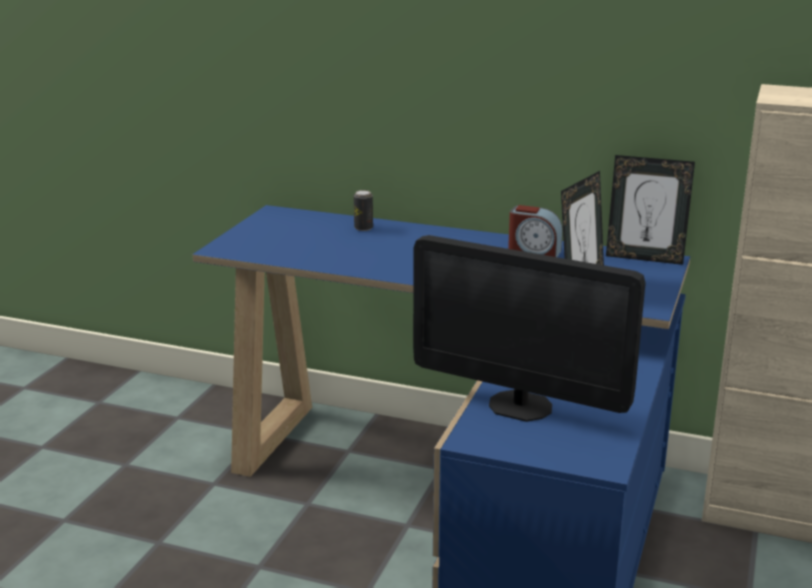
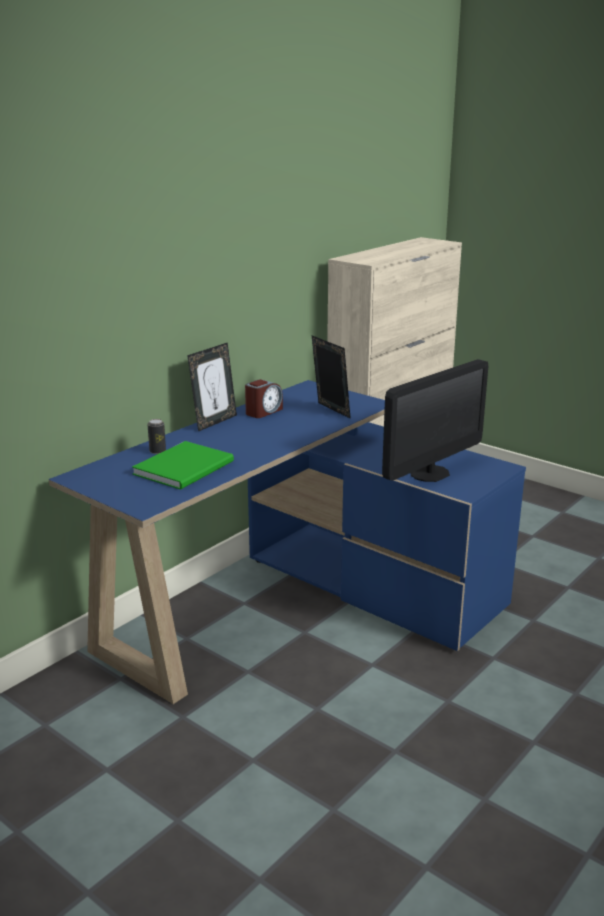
camera: 70 degrees left, 0 degrees up
(330, 247) = (187, 467): none -> green book
(644, 258) = (301, 389): picture frame -> picture frame (214, 422)

